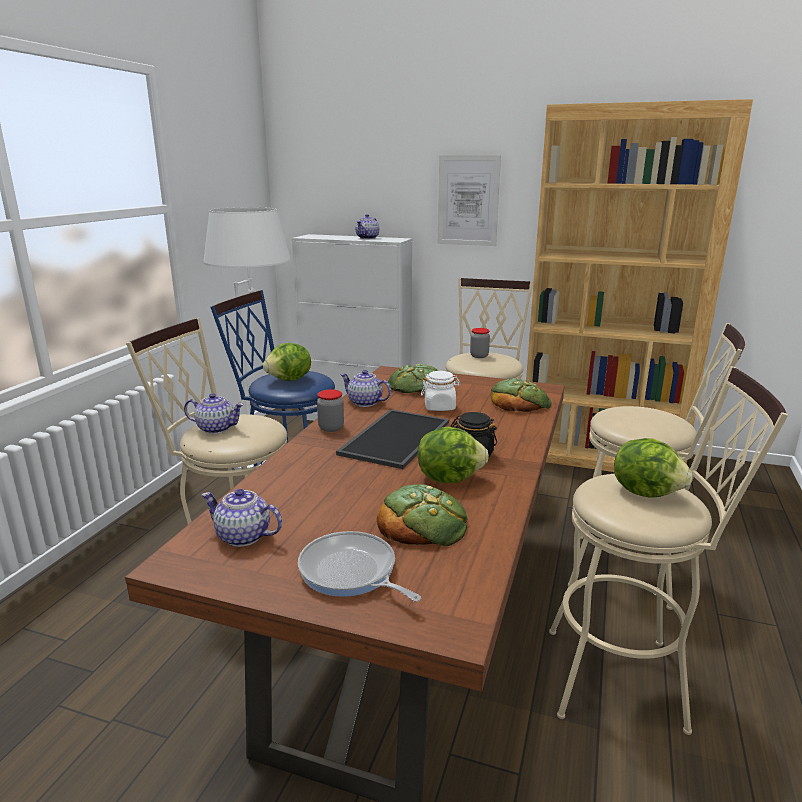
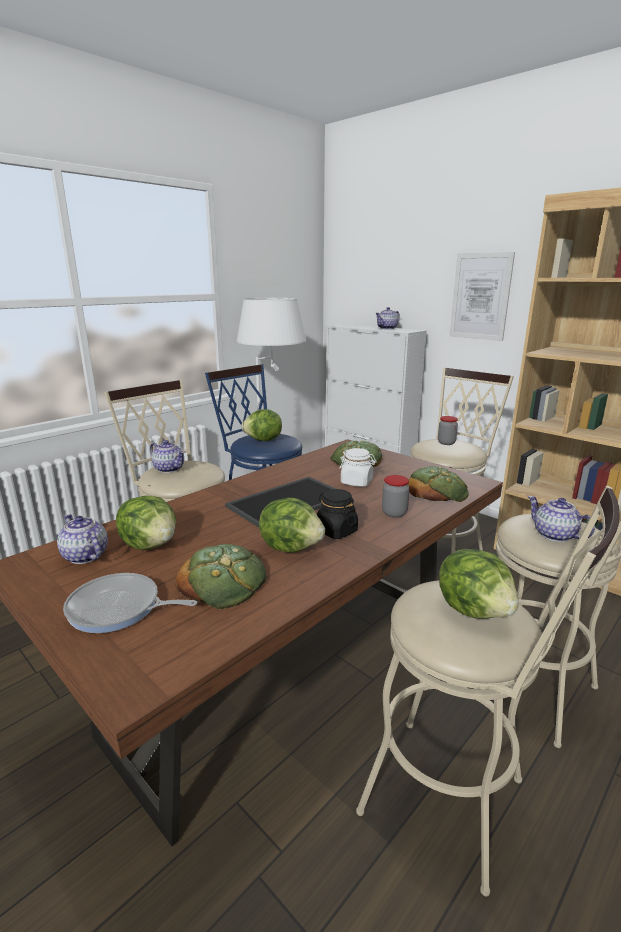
camera: 25 degrees right, 0 degrees up
(304, 508) = (151, 544): none -> lettuce
(331, 428) = (247, 483): jar -> jar (394, 513)
(351, 573) = (119, 608): frying pan -> frying pan turned 60 degrees counterclockwise
(365, 402) = (298, 468): teapot -> teapot (555, 535)

